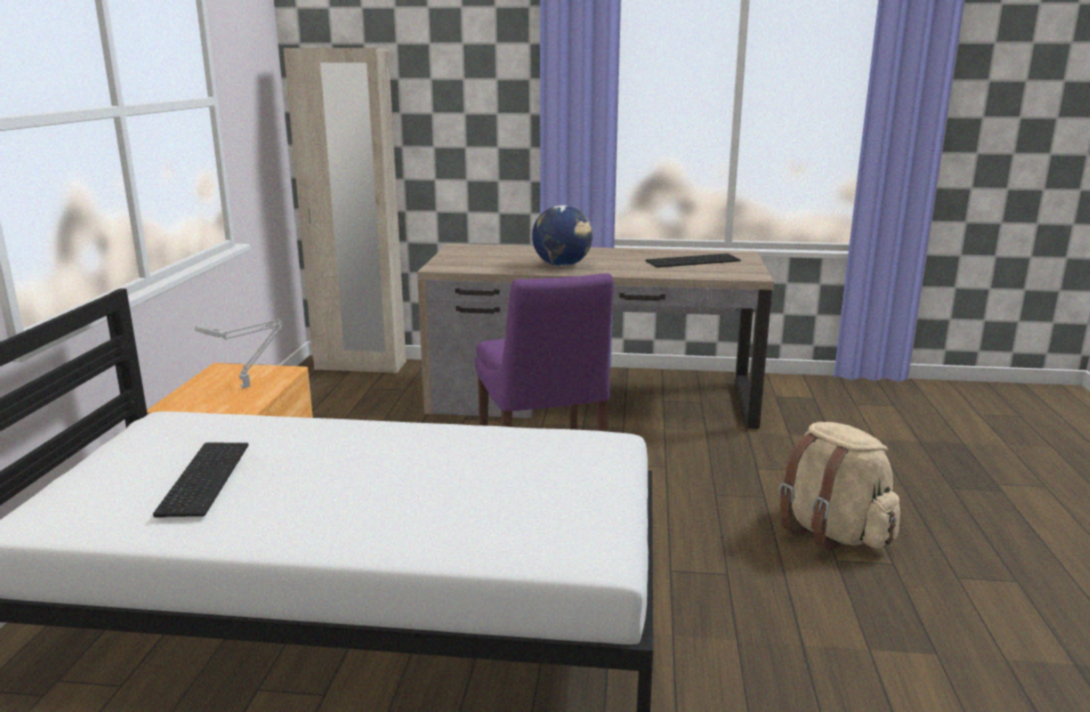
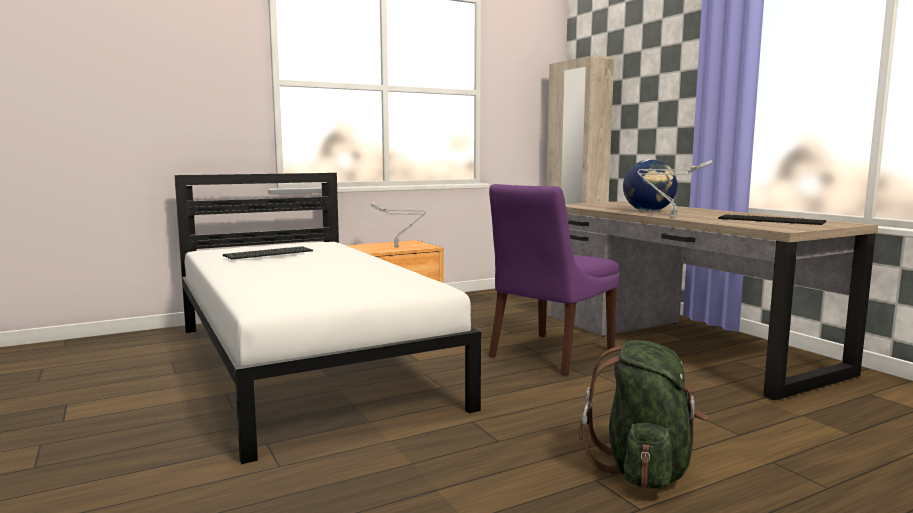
camera: 55 degrees right, 10 degrees down
(620, 273) = (671, 217): none -> grey table lamp
(832, 533) = (643, 469): beige backpack -> green backpack

